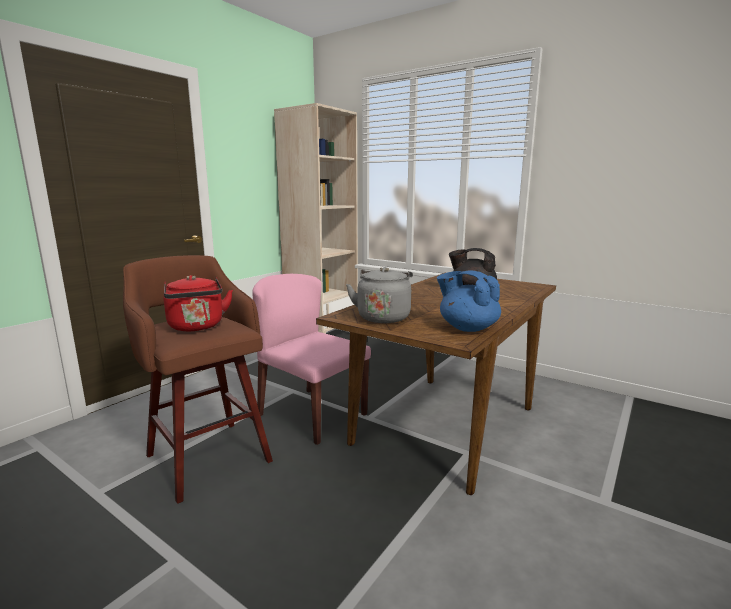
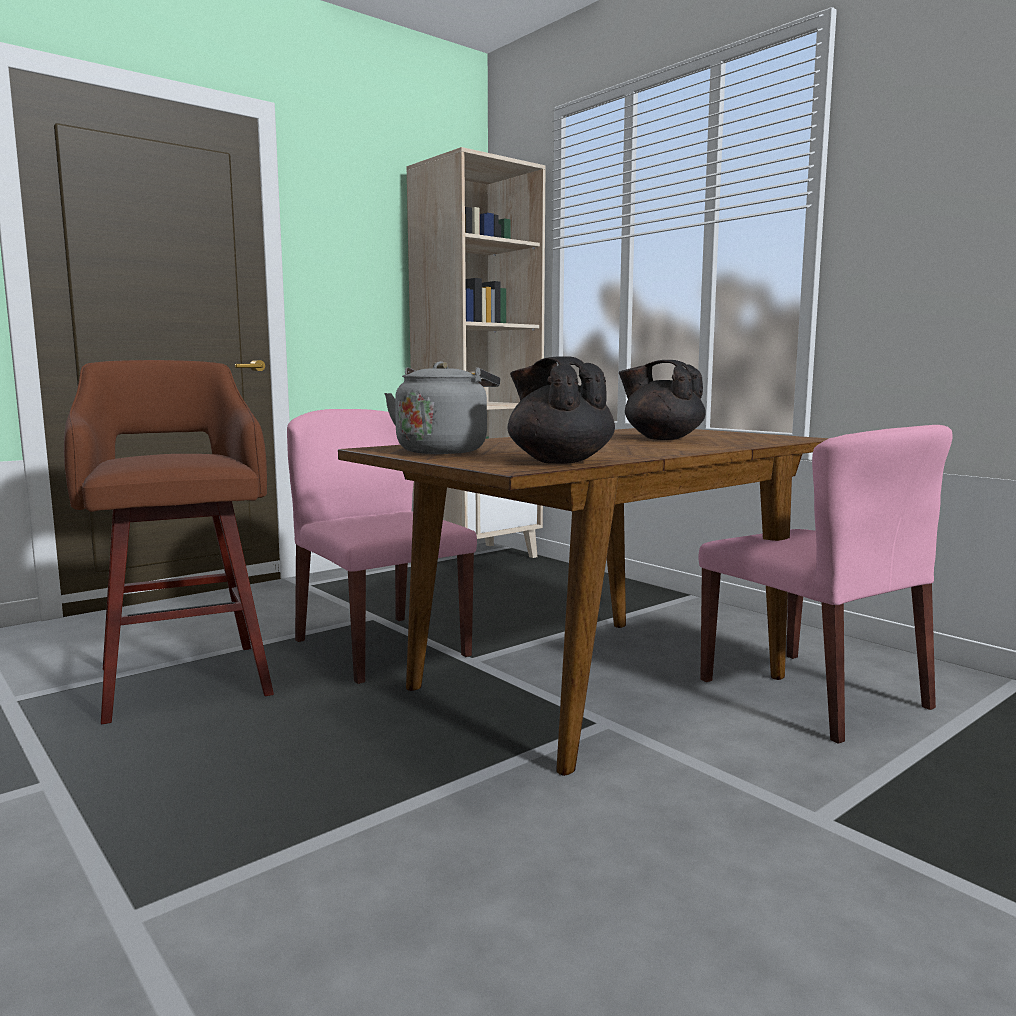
camera: 15 degrees right, 5 degrees down
(197, 327) = (165, 457): red kettle -> none
(467, 328) = (559, 461): blue teapot -> black teapot
(551, 417) = (814, 694): none -> pink chair

